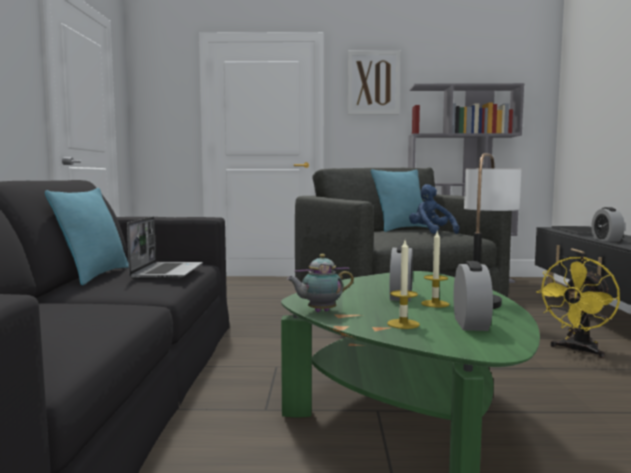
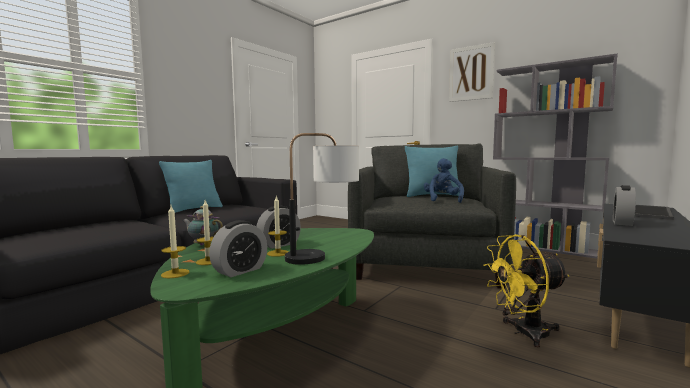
camera: 35 degrees right, 0 degrees up
(167, 272) = (226, 211): laptop -> none
(424, 341) = (175, 273): none -> candle

